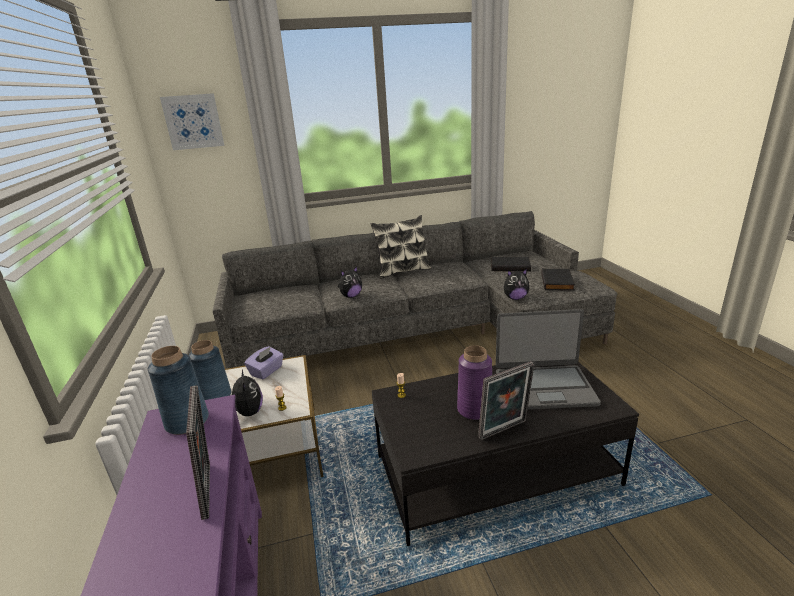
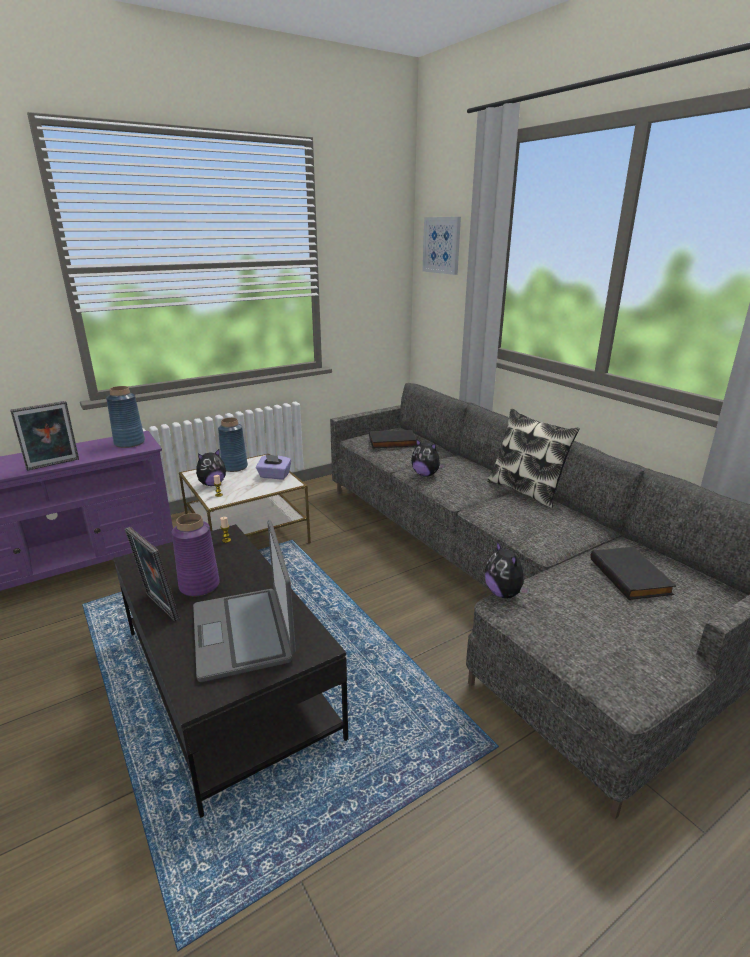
camera: 70 degrees right, 0 degrees up
(558, 282) = (599, 635): black book -> black book (392, 442)

